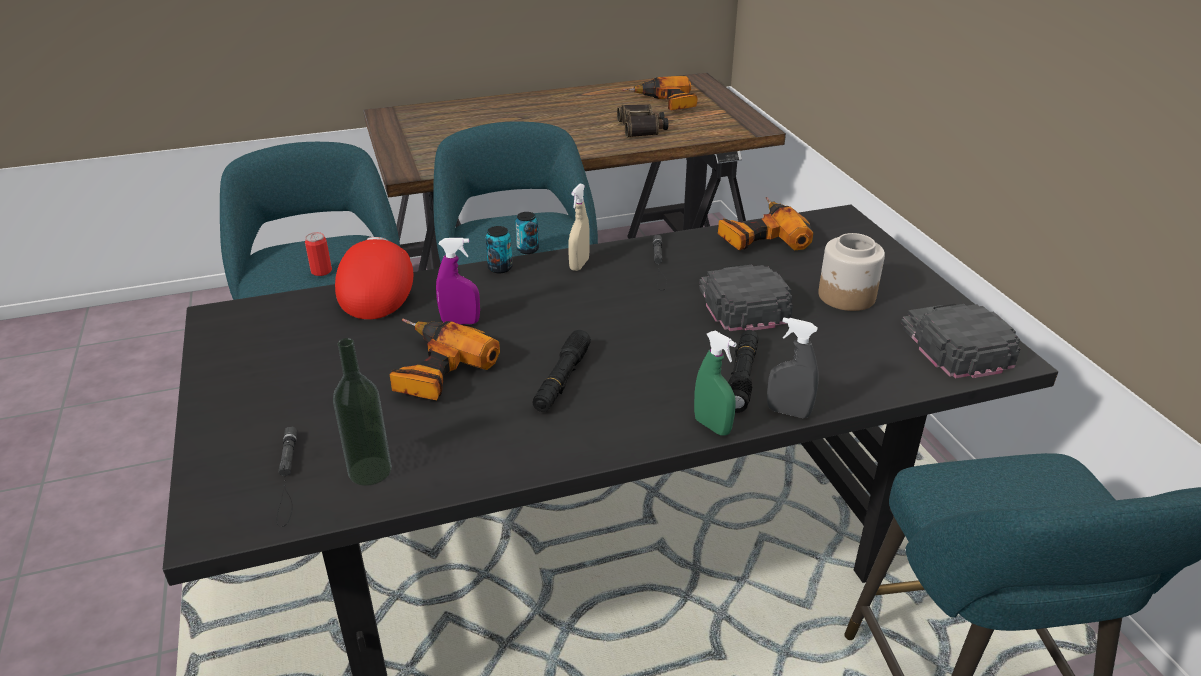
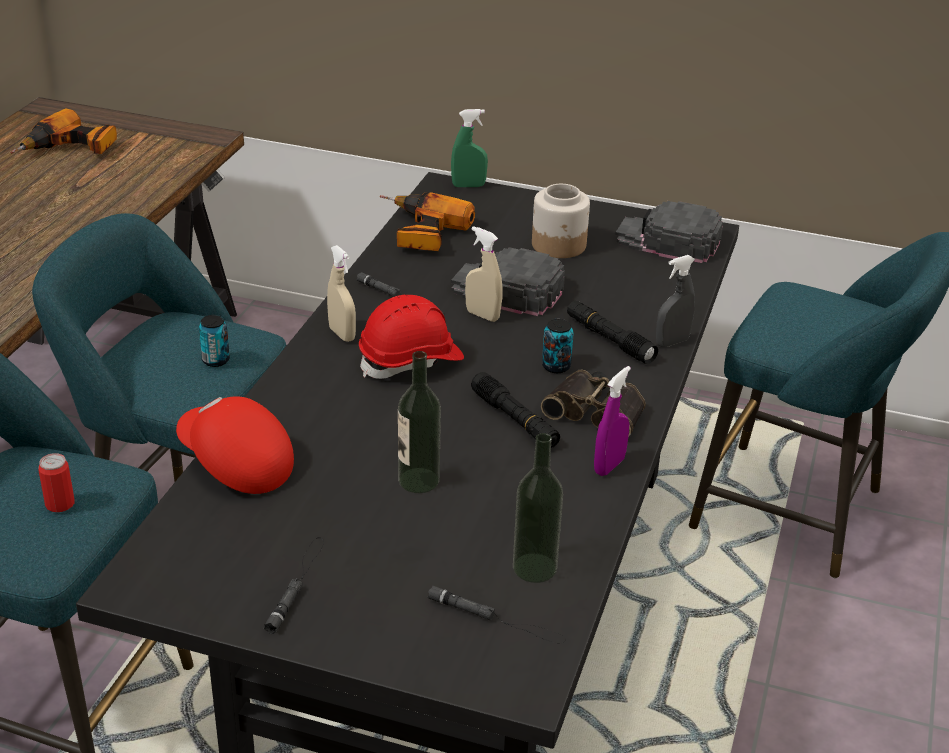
camera: 55 degrees left, 0 degrees up
(263, 373) = (296, 584): none -> black flashlight
(433, 370) = (418, 480): power drill -> bottle
(460, 322) = (356, 436): purple spray bottle -> purple spray bottle (609, 466)
(500, 268) = (286, 377): can -> can (556, 366)
(582, 304) = (411, 361): none -> red hard hat
(642, 128) = (102, 186): binoculars -> binoculars (597, 411)
(687, 306) = (482, 315): none -> beige spray bottle
(712, 426) = (654, 380): green spray bottle -> green spray bottle (468, 186)

